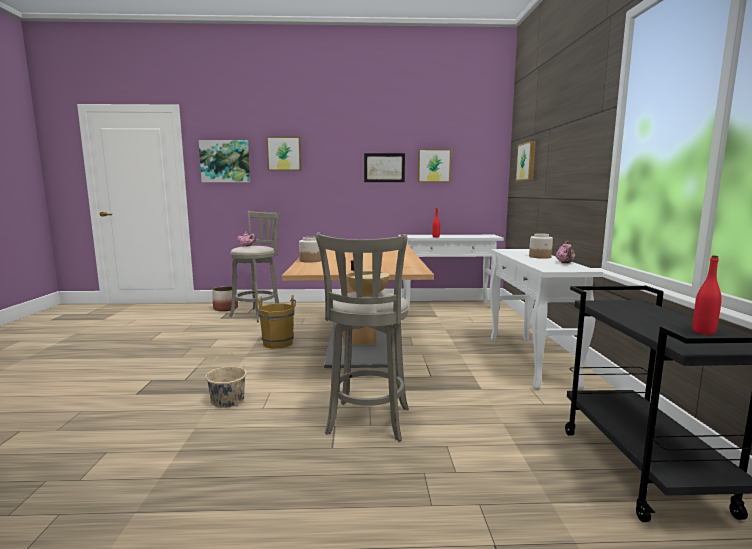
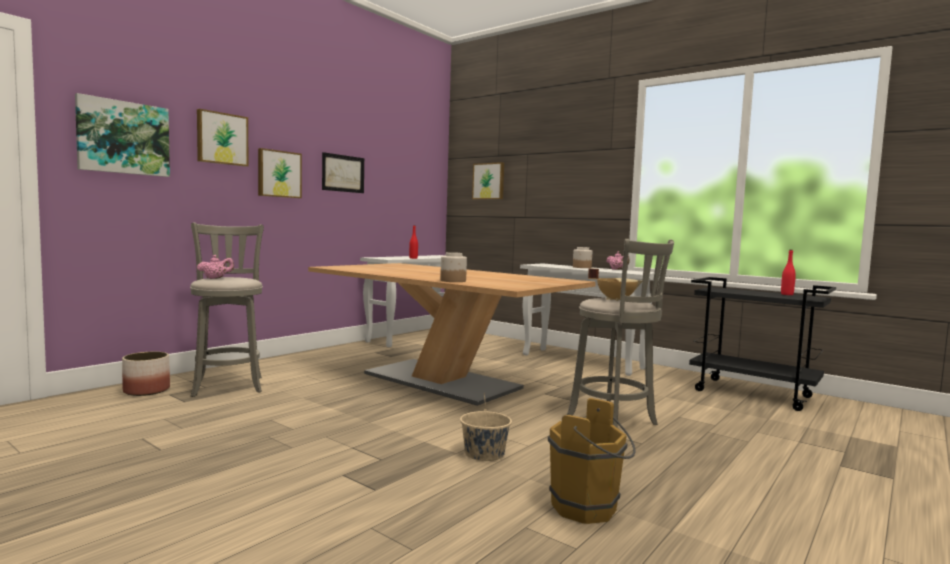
camera: 50 degrees left, 5 degrees down
(277, 344) = (366, 403): brown bucket -> brown bucket (589, 509)
(433, 165) = (389, 176): picture -> picture (279, 174)

